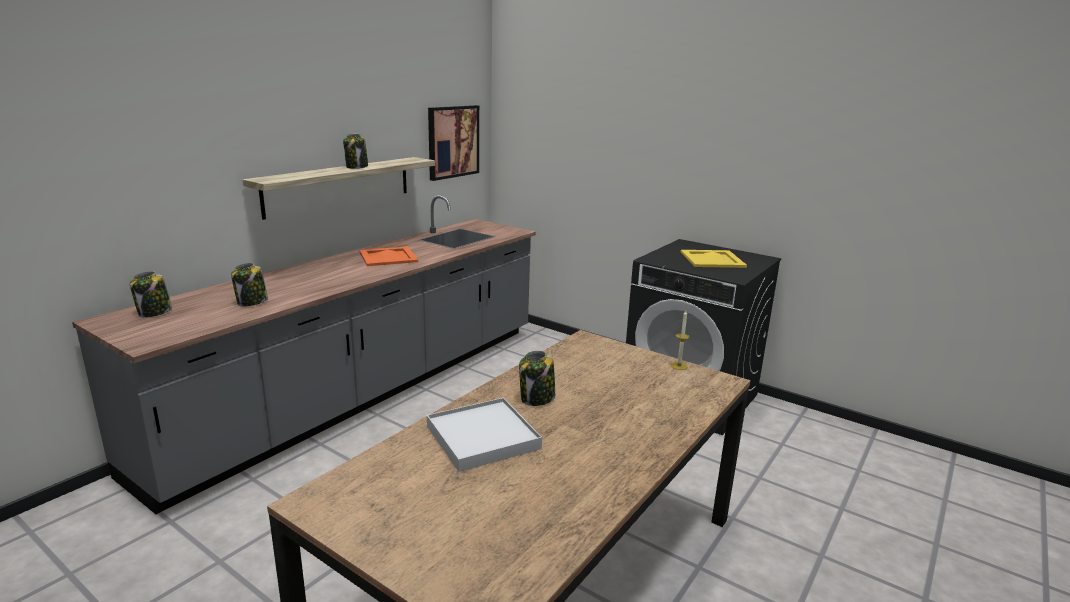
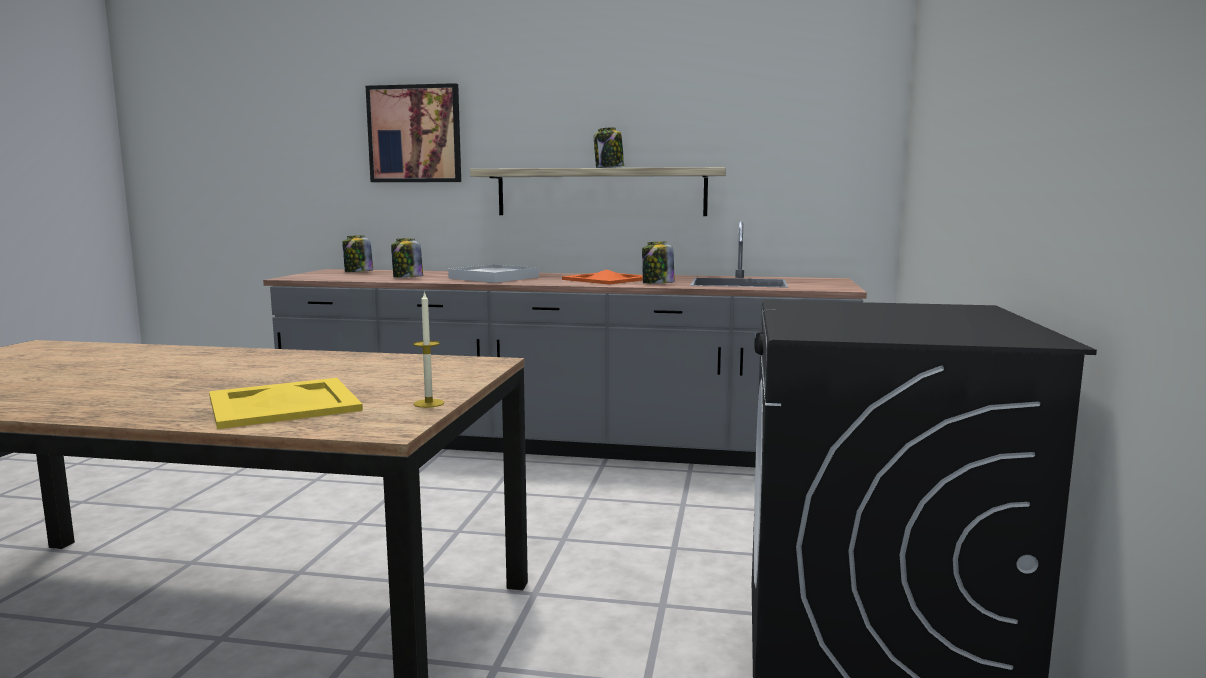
camera: 65 degrees right, 10 degrees down
(453, 141) = (808, 153): picture -> picture (415, 134)
(483, 437) = (154, 362): white tray -> white tray (494, 278)
(537, 399) = (263, 365): jar -> jar (657, 284)
(712, 259) = (901, 320): yellow tray -> yellow tray (285, 404)

